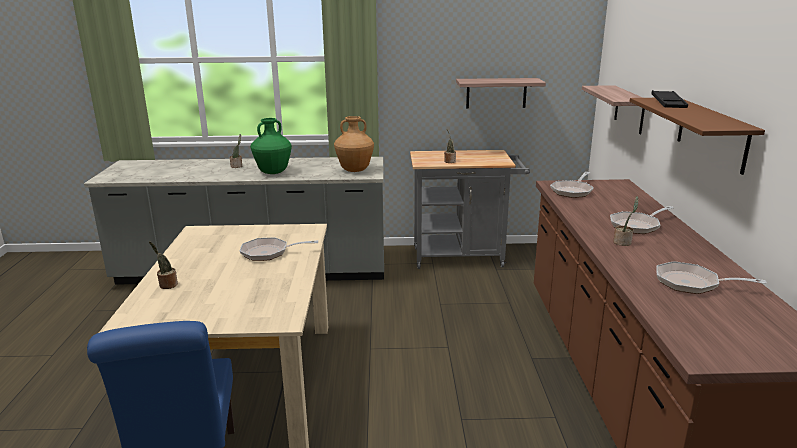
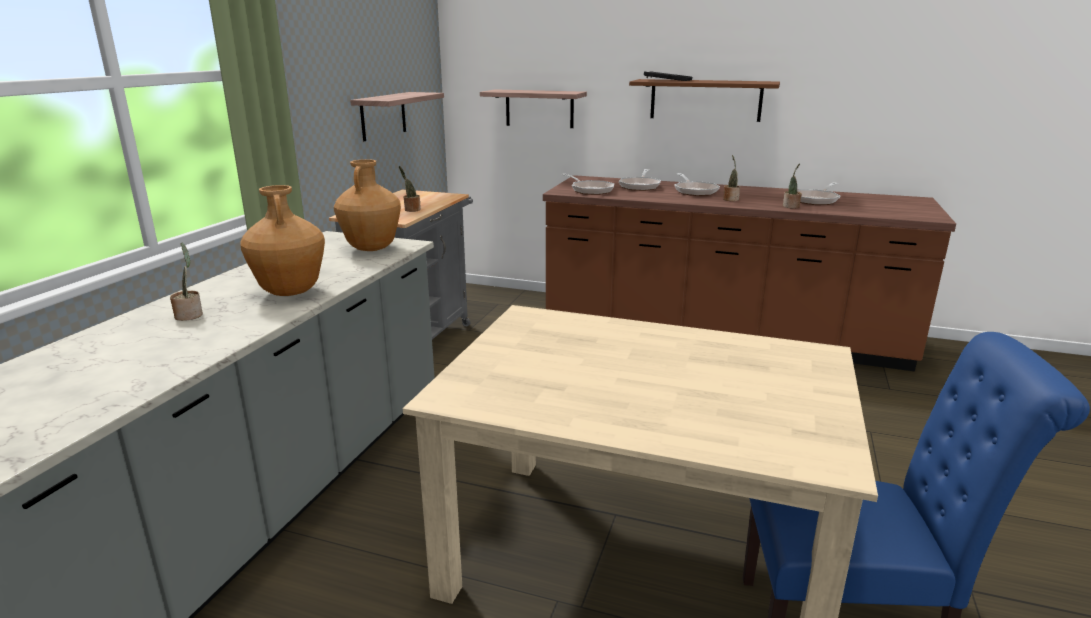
camera: 70 degrees left, 0 degrees up
(167, 285) = (689, 428): potted plant -> potted plant (791, 207)
(269, 253) = (599, 346): frying pan -> frying pan (640, 186)
(273, 172) = (290, 292): green vase -> brown vase

